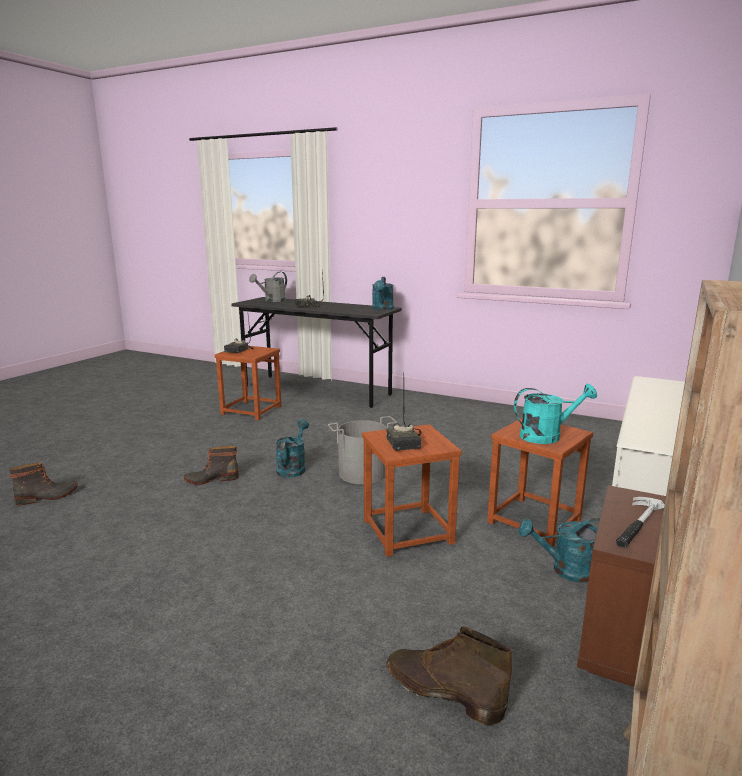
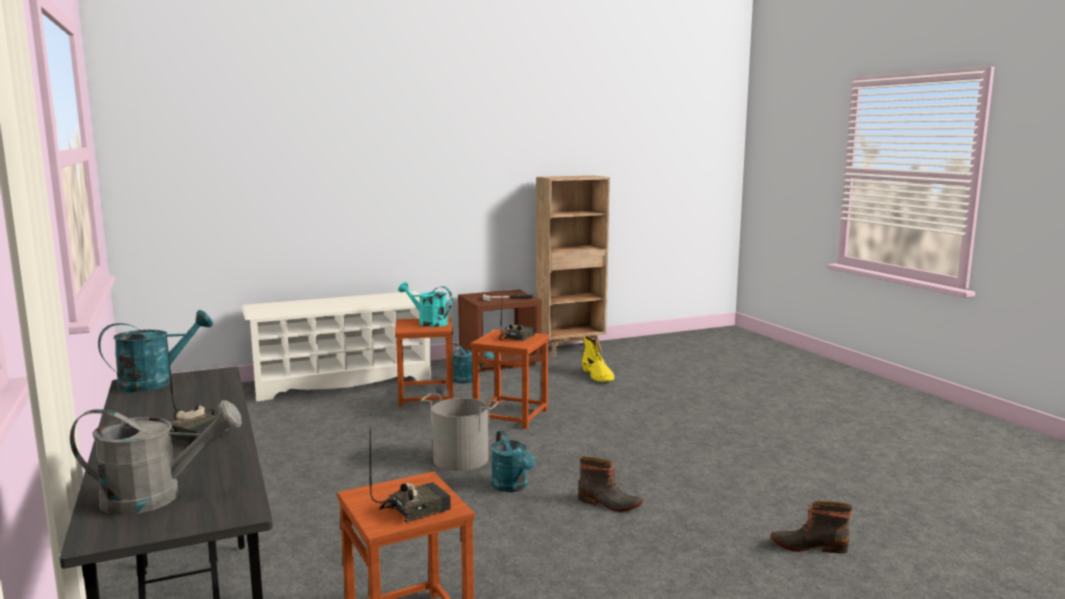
camera: 140 degrees left, 5 degrees down
(293, 468) = (512, 487): turquoise watering can -> turquoise watering can turned 75 degrees counterclockwise
(442, 691) = (598, 376): brown boot -> yellow boot

